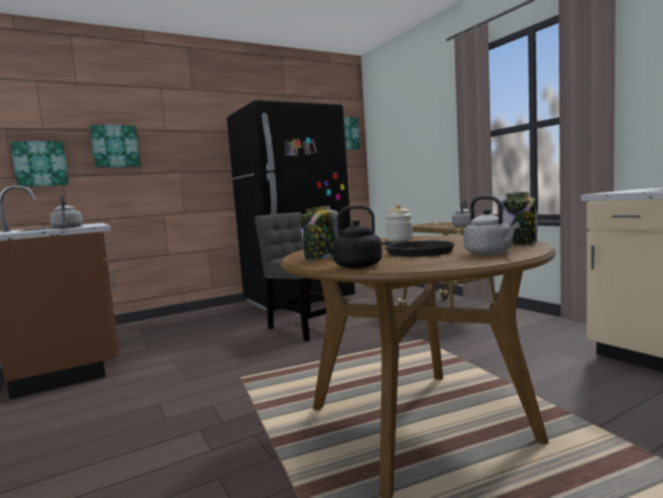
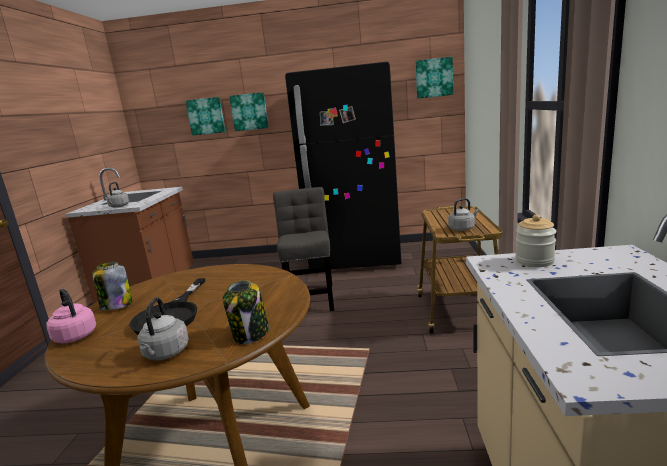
camera: 35 degrees right, 10 degrees up
(40, 163) = (157, 134): picture -> picture (249, 112)
(354, 266) = (75, 335): black kettle -> pink kettle
(399, 239) = (250, 276): jar -> jar (534, 261)

